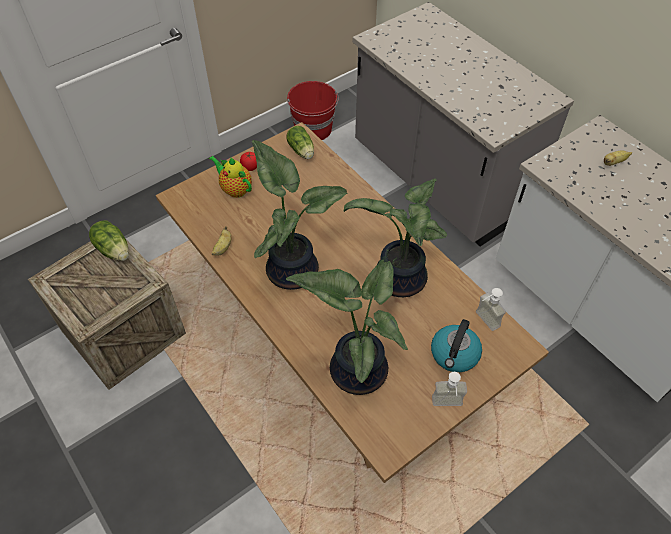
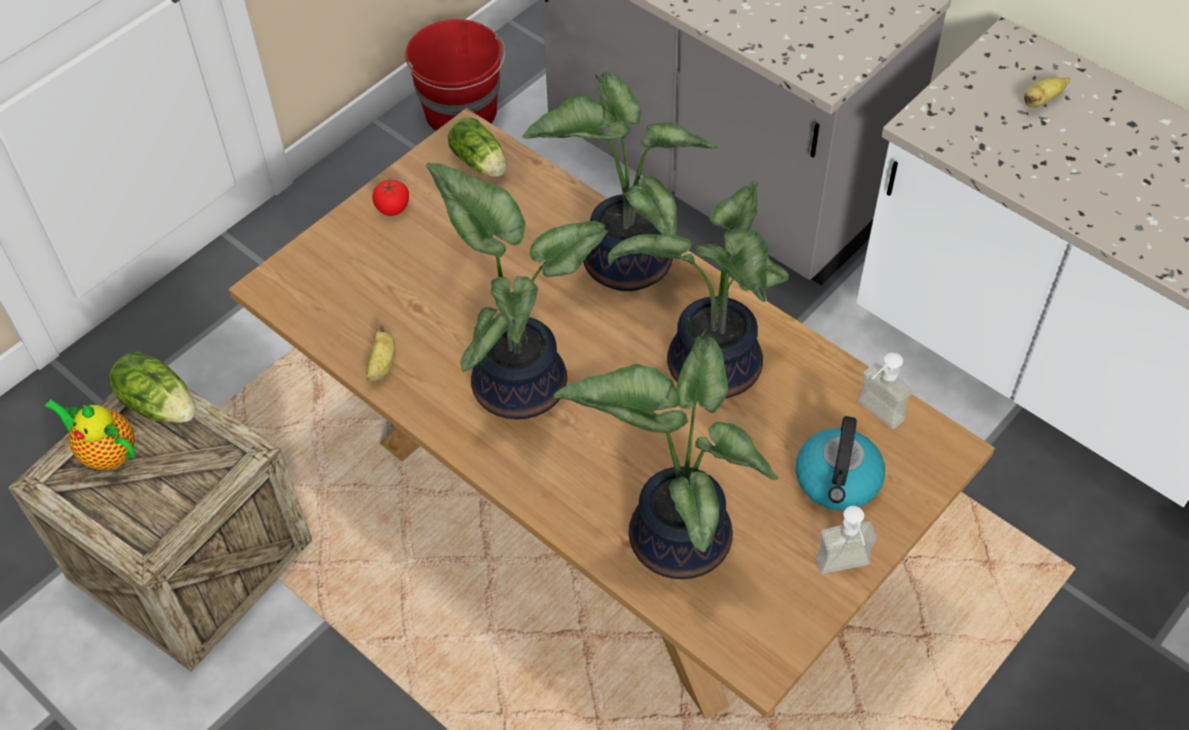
camera: 10 degrees left, 0 degrees up
(235, 189) = (375, 253): teapot -> teapot (106, 452)
(363, 214) = (621, 261): none -> potted plant

